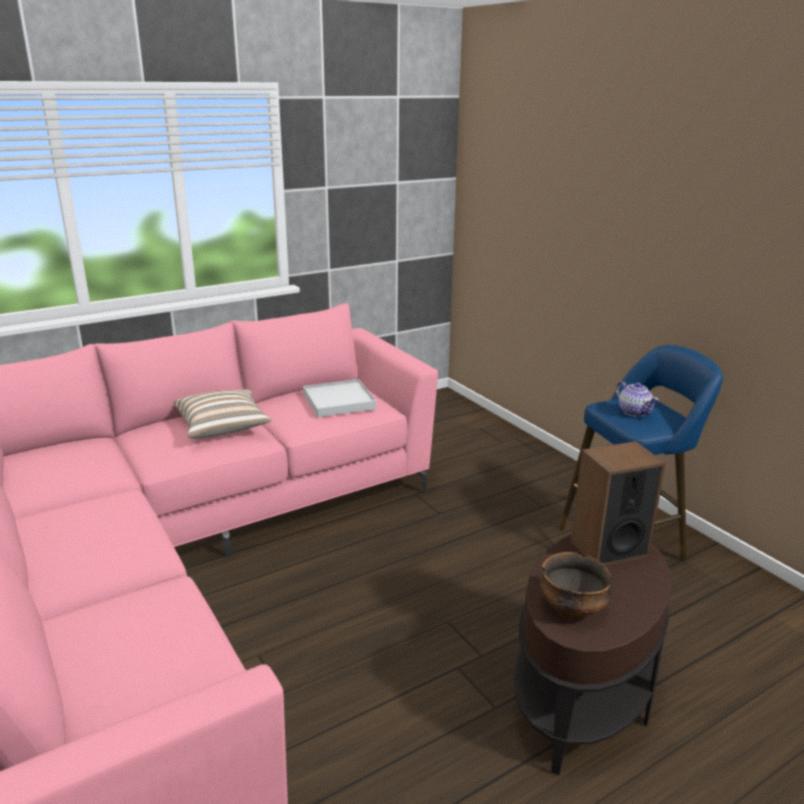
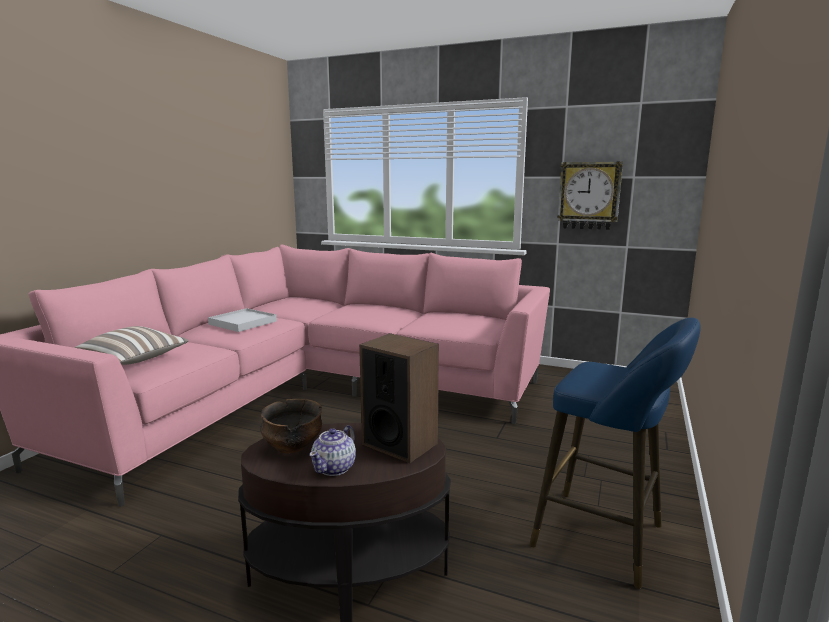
camera: 55 degrees right, 10 degrees down
(223, 427) = (382, 313): pillow -> pillow (134, 360)
(338, 401) = (464, 322): white tray -> white tray (243, 322)
(358, 208) = (589, 195): none -> wall clock
(634, 411) = (603, 373): teapot -> teapot (335, 468)

